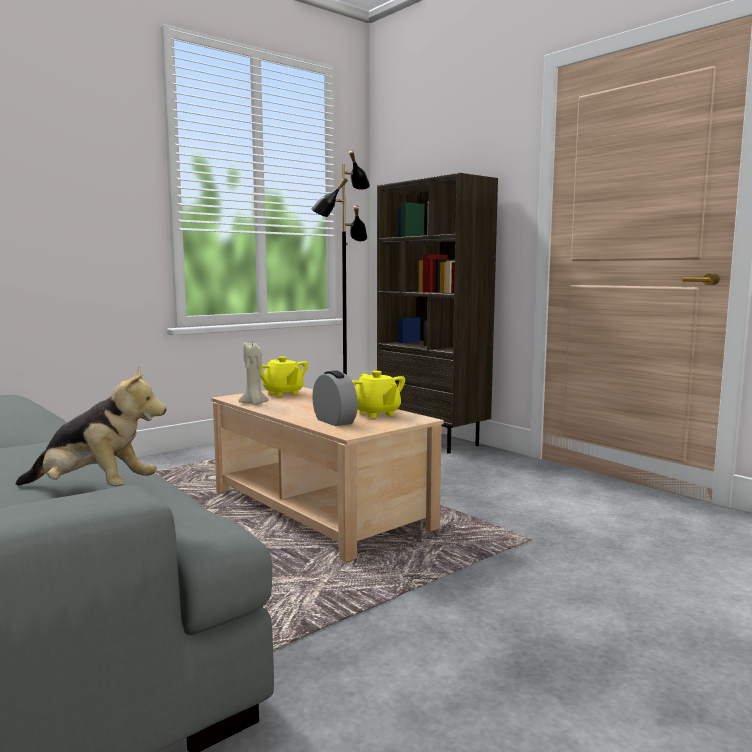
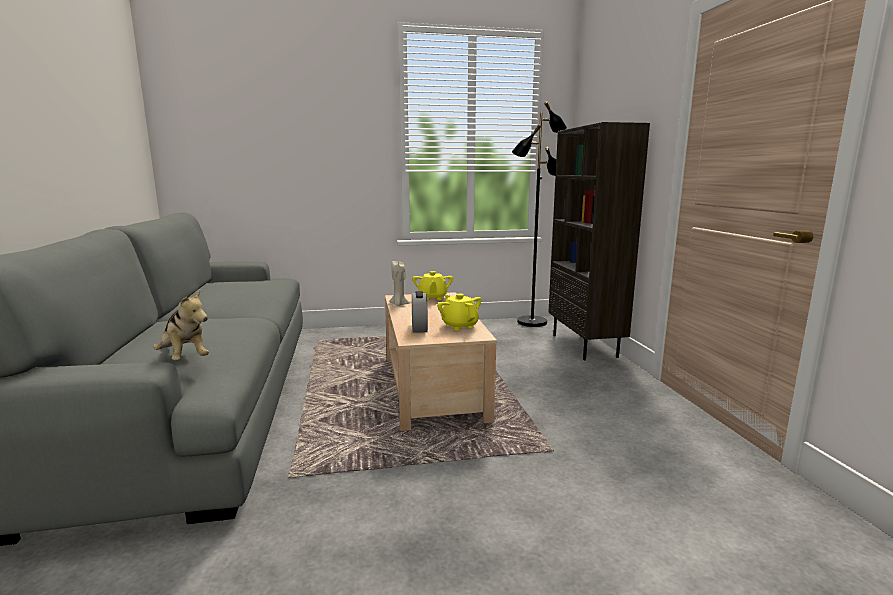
camera: 30 degrees right, 5 degrees up
(376, 413) = (459, 326): yellow teapot -> yellow teapot turned 150 degrees clockwise

